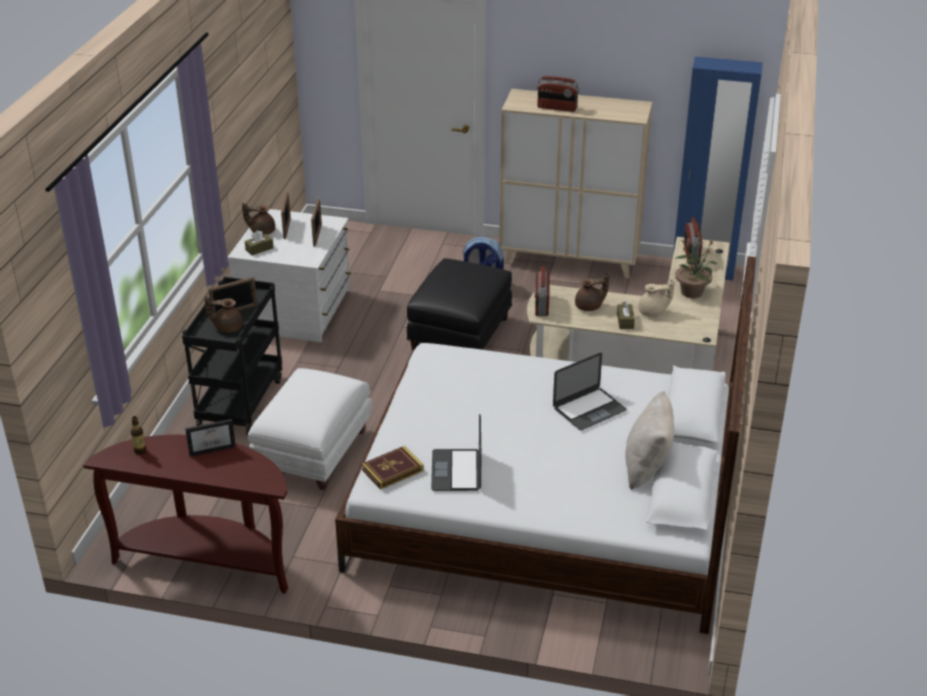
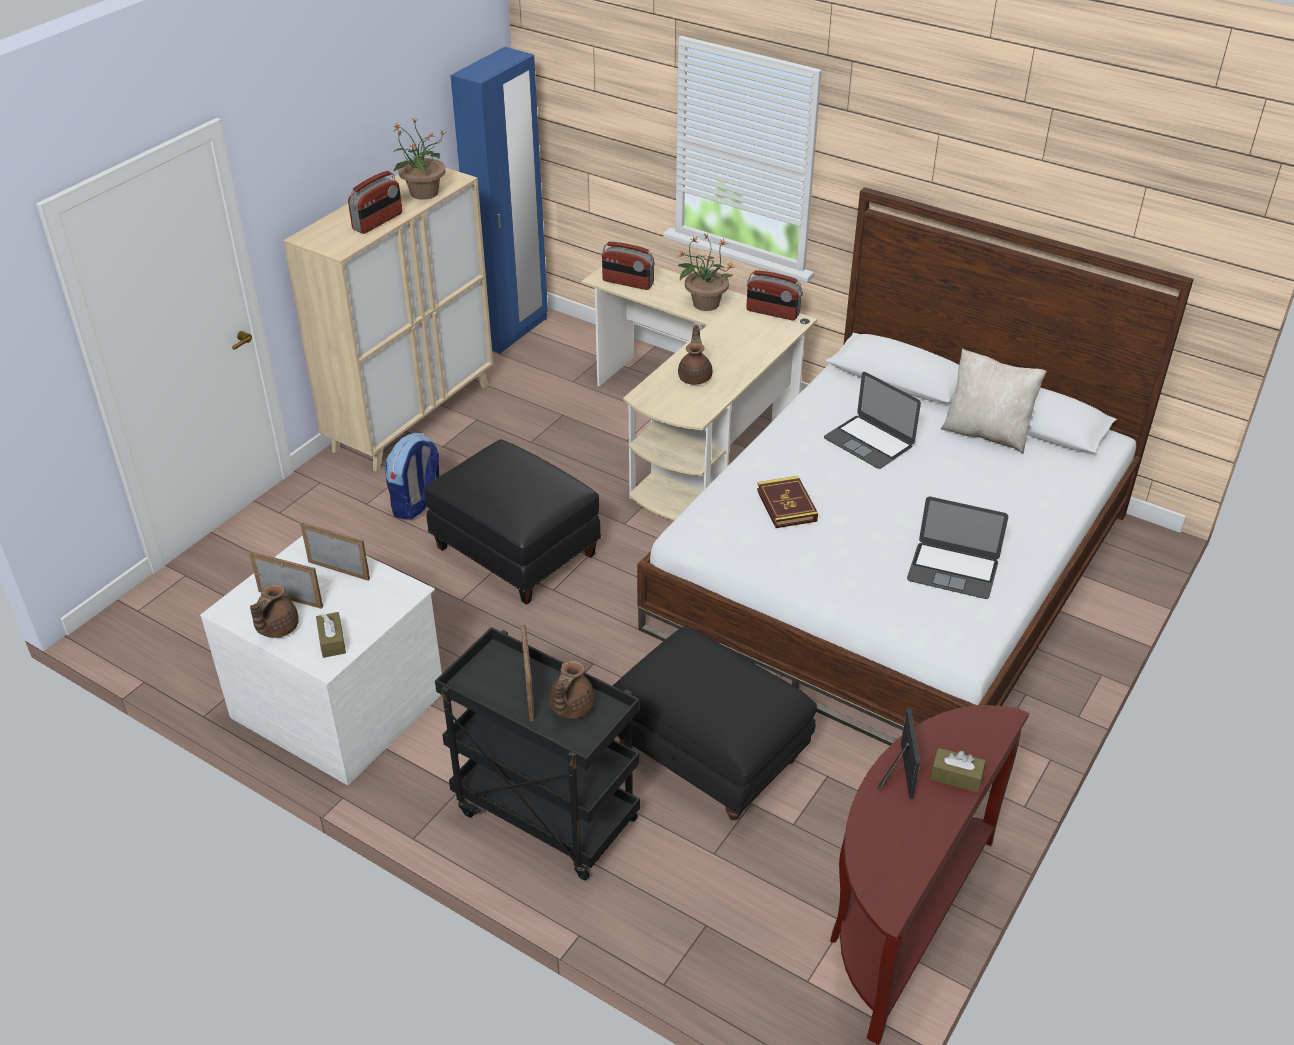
camera: 70 degrees left, 5 degrees up
(140, 451) = (882, 856): bottle -> none
(313, 454) = (711, 755): white ottoman -> black ottoman
(392, 470) = (936, 624): book -> book (786, 505)
(541, 305) = (671, 410): radio -> radio (772, 313)
(589, 409) = (868, 442): laptop -> laptop turned 150 degrees clockwise
(607, 112) = (423, 193): none -> potted plant
(625, 321) = (740, 361): brown tissue box -> brown tissue box (956, 776)
(653, 312) = (732, 338): beige teapot -> none

